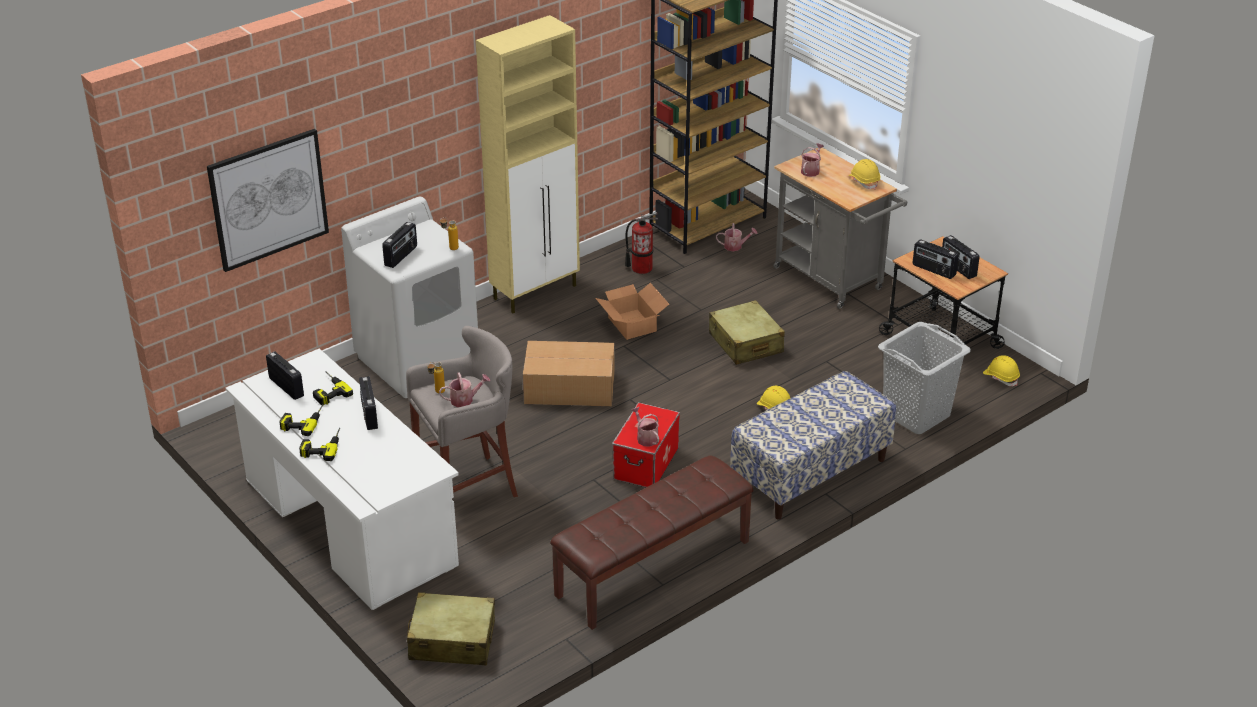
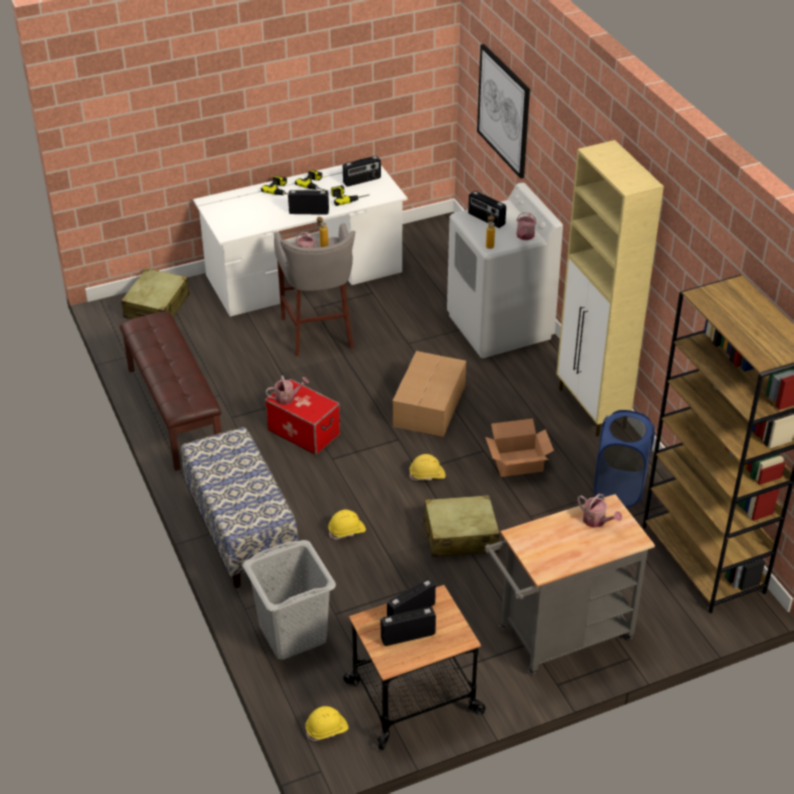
camera: 105 degrees right, 5 degrees up
(641, 268) = (619, 488): fire extinguisher -> blue laundry basket
(735, 246) = (650, 571): watering can -> watering can (524, 236)
(864, 181) = (561, 560): yellow hard hat -> yellow hard hat (427, 475)

